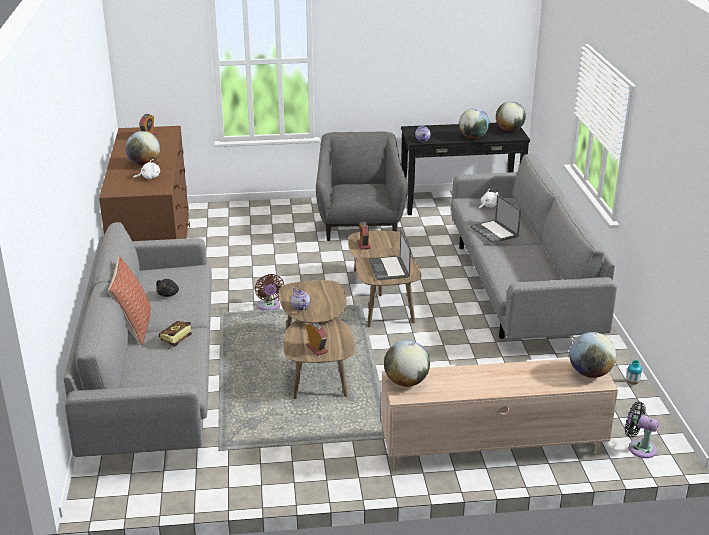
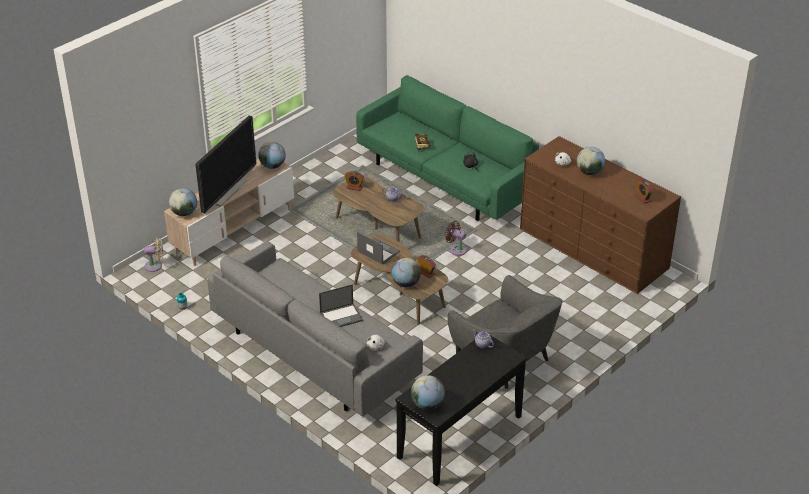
camera: 140 degrees right, 10 degrees up
(134, 327) = (455, 144): pillow -> none
(154, 379) = (446, 178): grey sofa -> green sofa
(473, 137) = (445, 372): globe -> globe (405, 283)
(494, 232) = (341, 316): laptop -> laptop turned 135 degrees clockwise
(504, 375) = (227, 191): none -> television
(639, 448) = (155, 266): black fan -> beige fan

